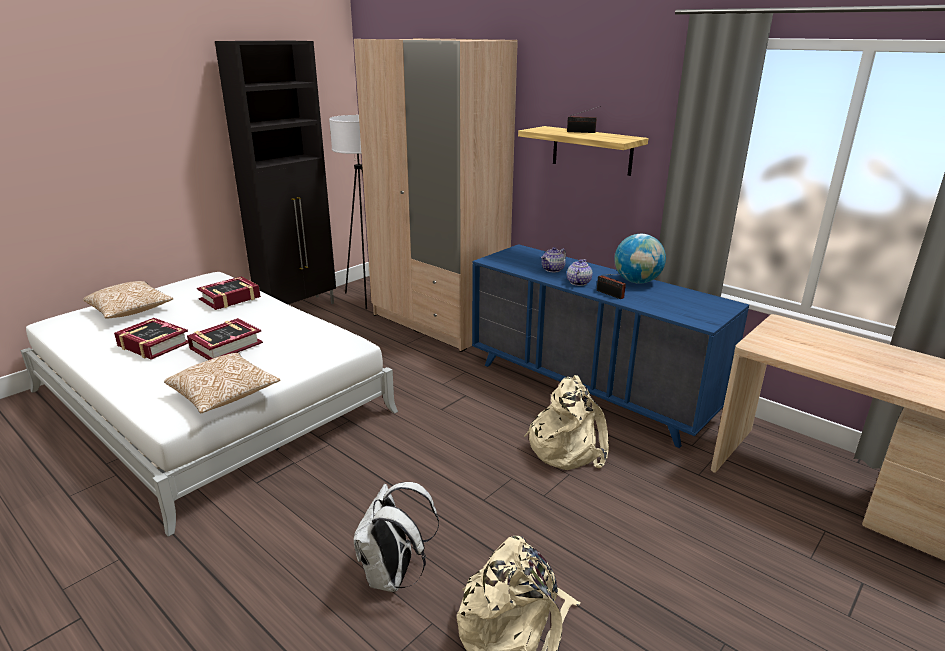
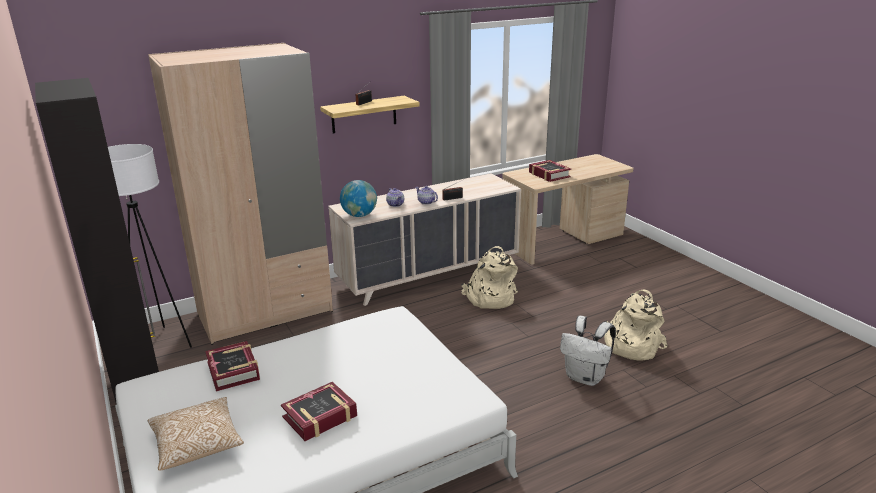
camera: 70 degrees left, 0 degrees up
(224, 395) = (450, 375): pillow -> none
(226, 345) = (356, 373): book -> book (549, 175)
(589, 390) = (429, 275): blue dresser -> beige dresser
(637, 282) = (438, 188): globe -> globe (359, 215)

